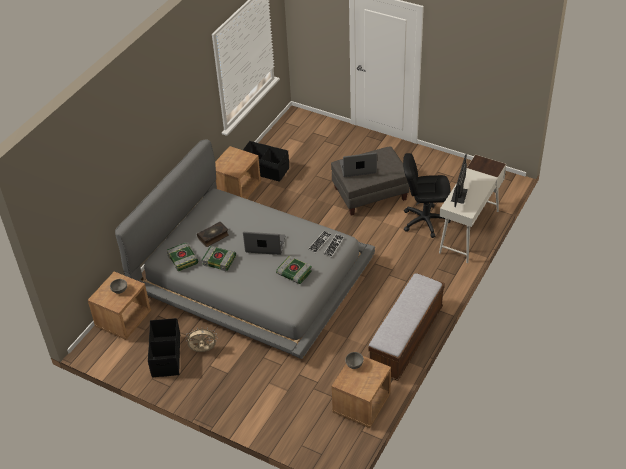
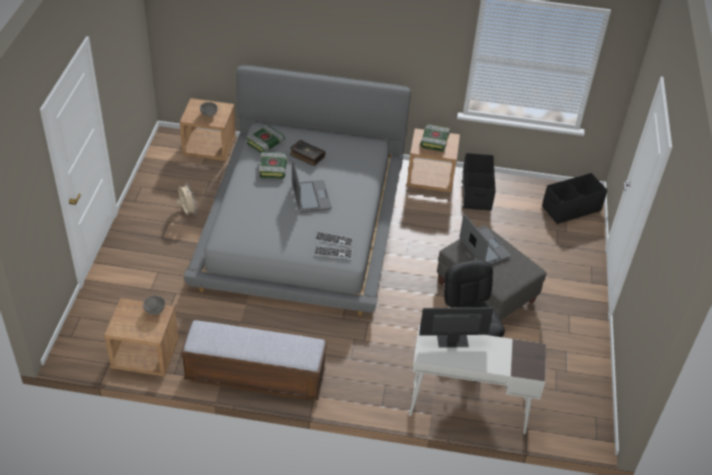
camera: 65 degrees right, 0 degrees up
(166, 356) = (172, 188): black storage box -> black storage box (571, 208)
(293, 273) = (276, 229): book -> book (434, 141)

